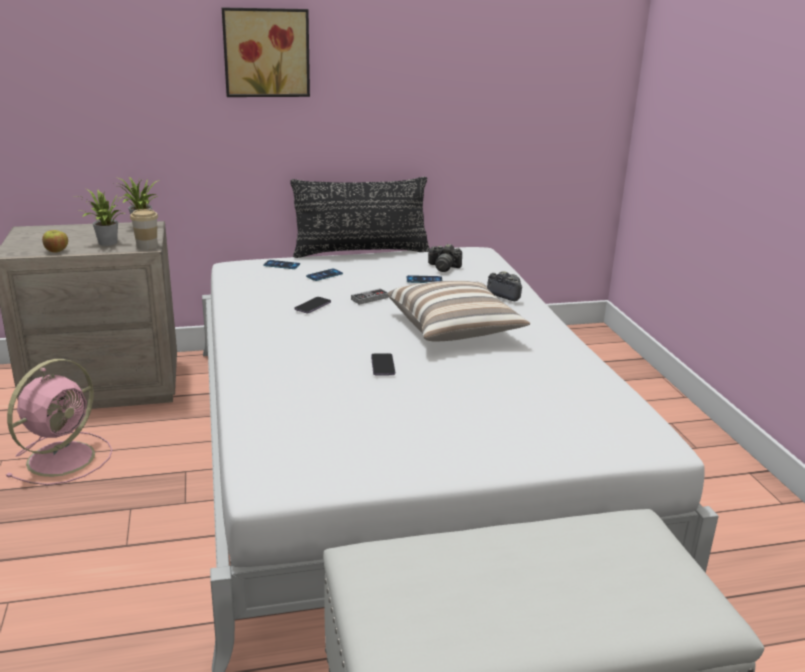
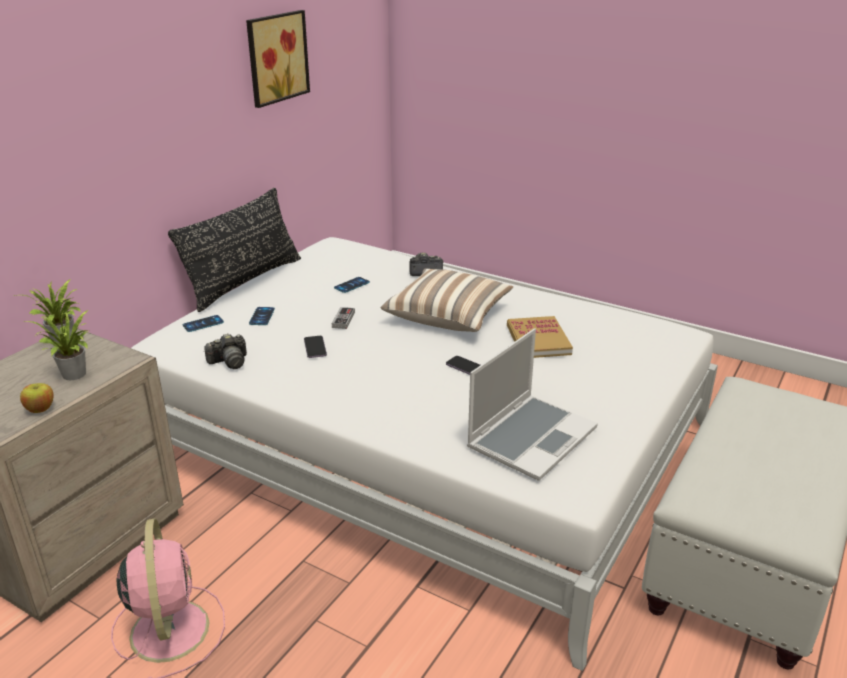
camera: 45 degrees left, 5 degrees up
(147, 246) = (127, 358): cup -> none
(266, 52) = (123, 97): picture -> picture (275, 57)
(324, 432) = (531, 437): none -> laptop
(443, 267) = (344, 268): camera -> camera (229, 362)
(490, 378) = (538, 340): none -> book

